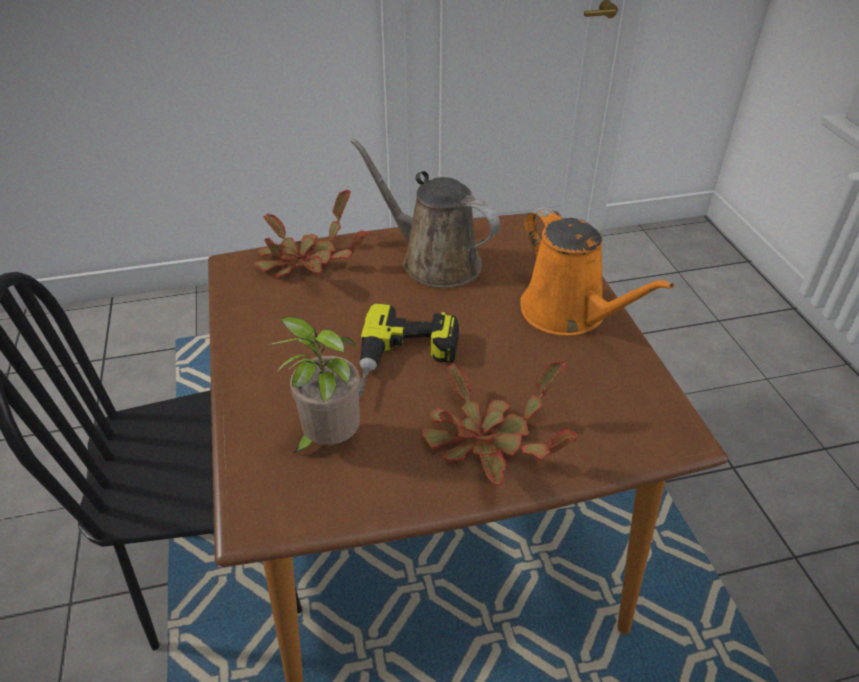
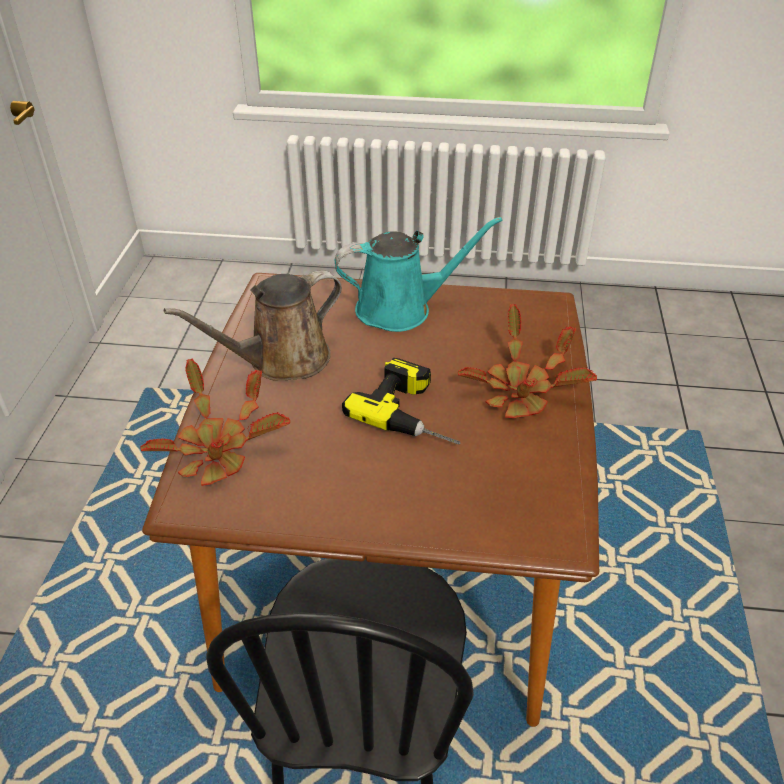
camera: 70 degrees left, 0 degrees up
(328, 441) = (489, 478): potted plant -> none
(568, 313) = (401, 309): orange watering can -> turquoise watering can

